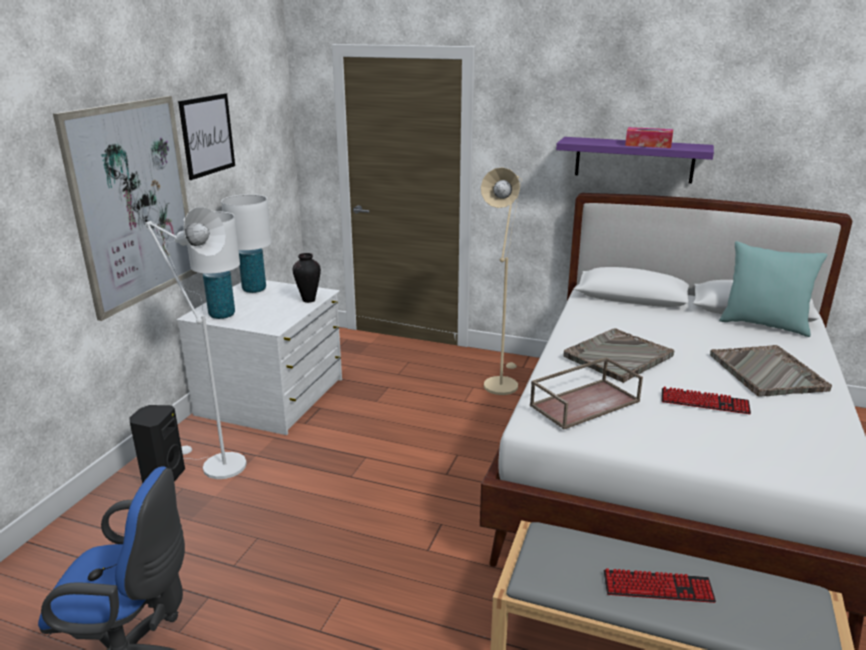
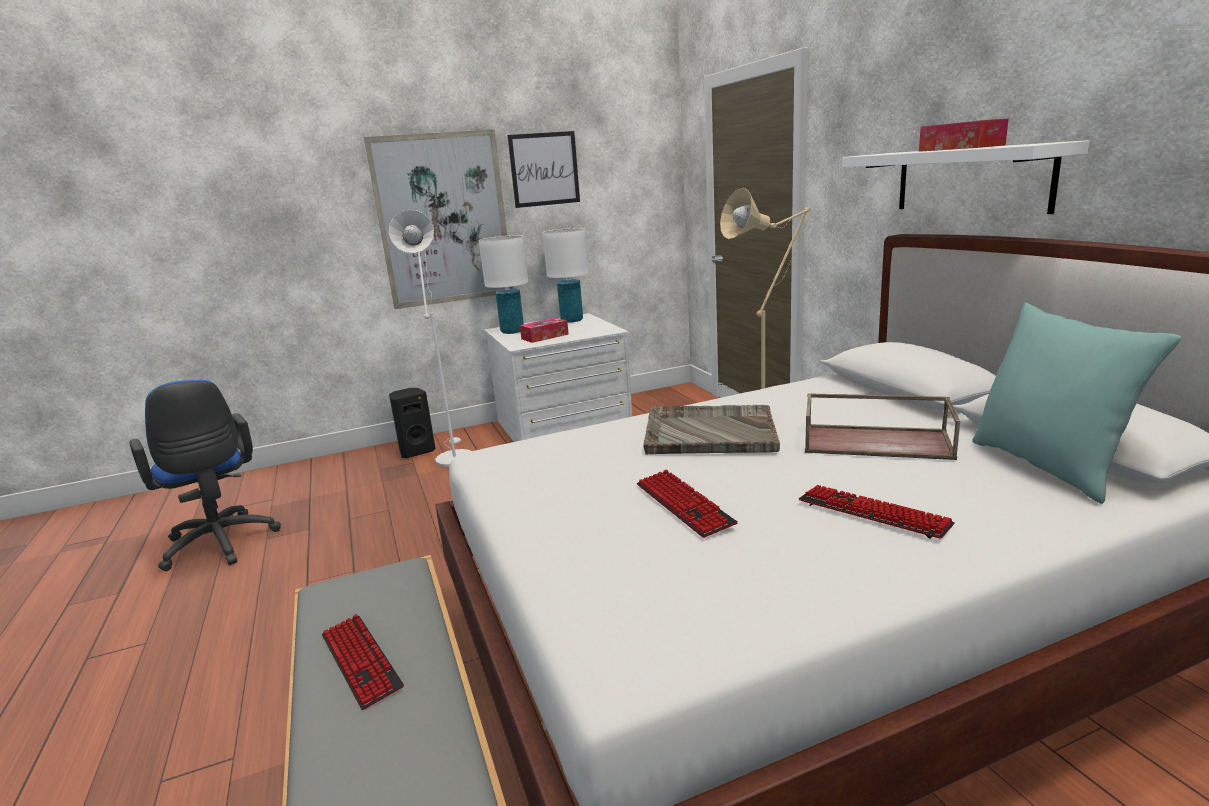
camera: 50 degrees right, 5 degrees down
(274, 312) = (545, 336): none -> tissue box
(308, 300) = (587, 333): vase -> none
(585, 402) = (560, 455): brown tray -> brown tray (877, 441)
(634, 160) = (971, 179): purple shelf -> white shelf
(767, 373) = (872, 513): grey tray -> keyboard

